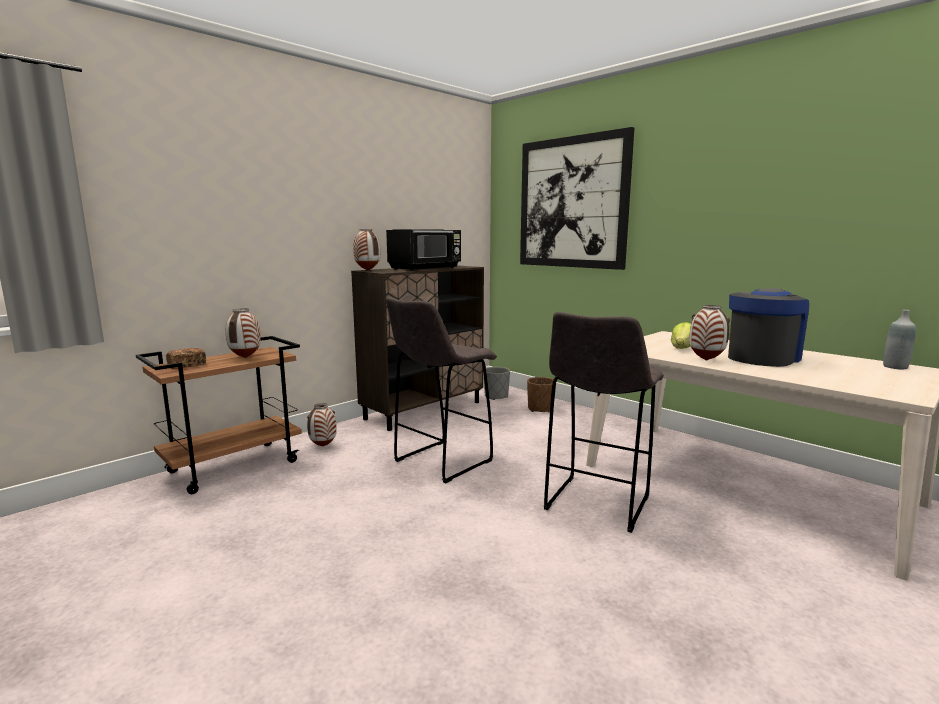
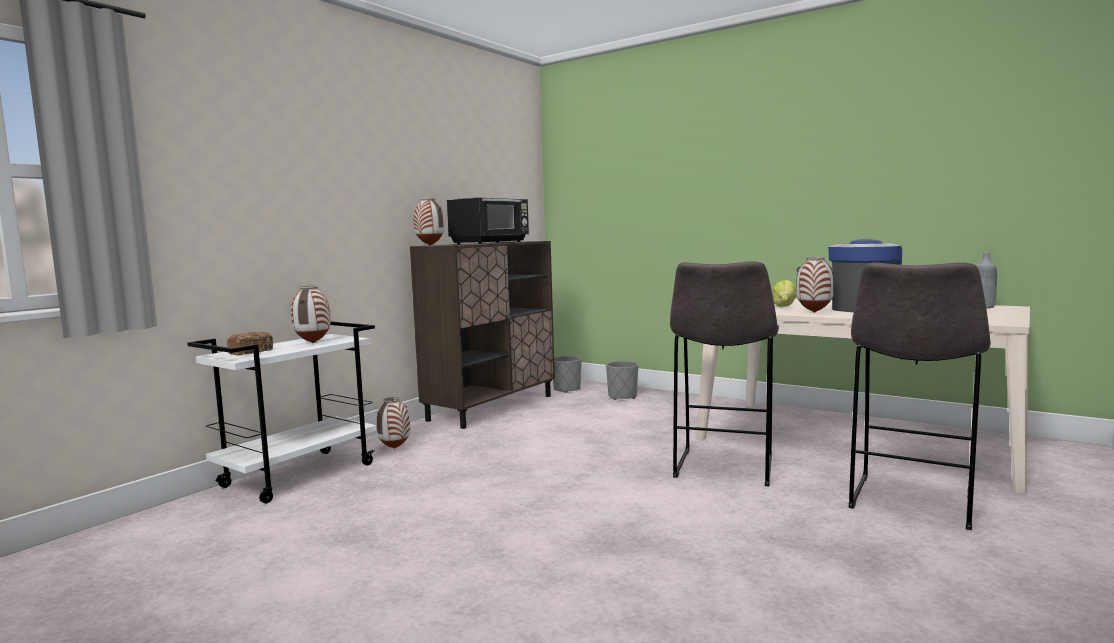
camera: 10 degrees left, 5 degrees down
(234, 466) = (299, 475): brown cart -> white cart
(441, 462) = (540, 450): grey stool -> grey stool (910, 502)
(540, 409) = (622, 397): brown planter -> grey planter
(572, 203) = (641, 169): picture -> none

